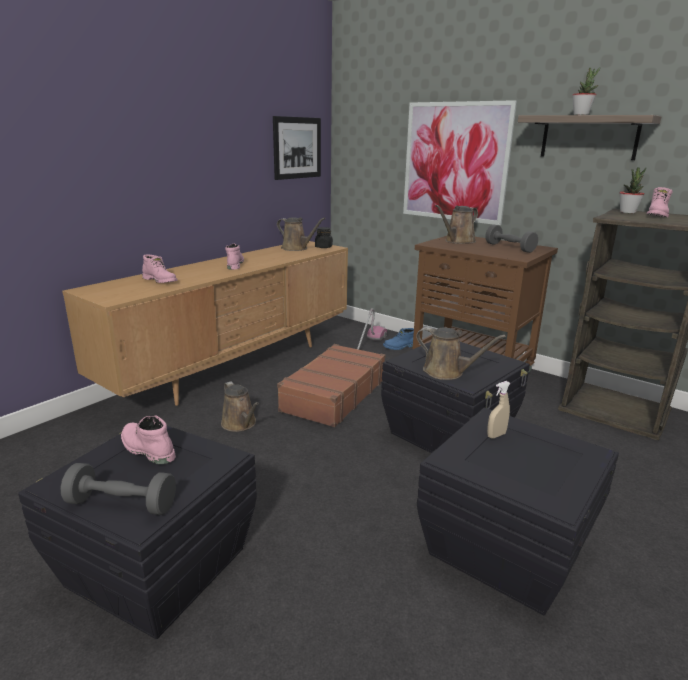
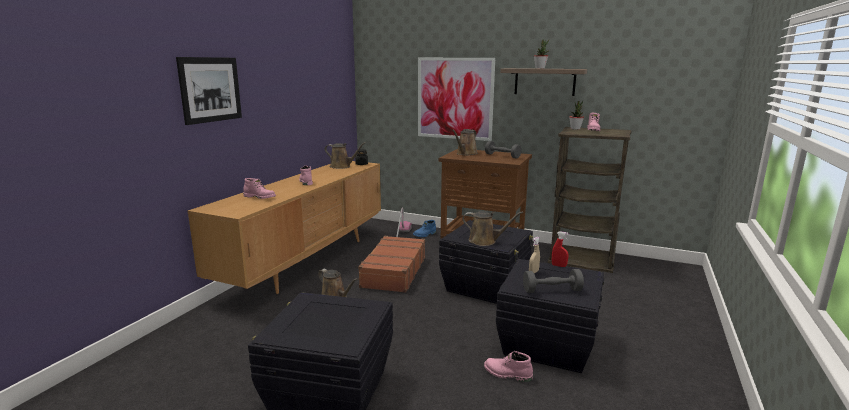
camera: 15 degrees left, 5 degrees down
(122, 504) = (328, 339): grey dumbbell -> grey dumbbell (552, 290)
(146, 449) = (318, 309): pink boot -> pink boot (507, 374)
(297, 148) = (334, 91): picture -> picture (210, 89)
(544, 429) = (559, 266): none -> red spray bottle

